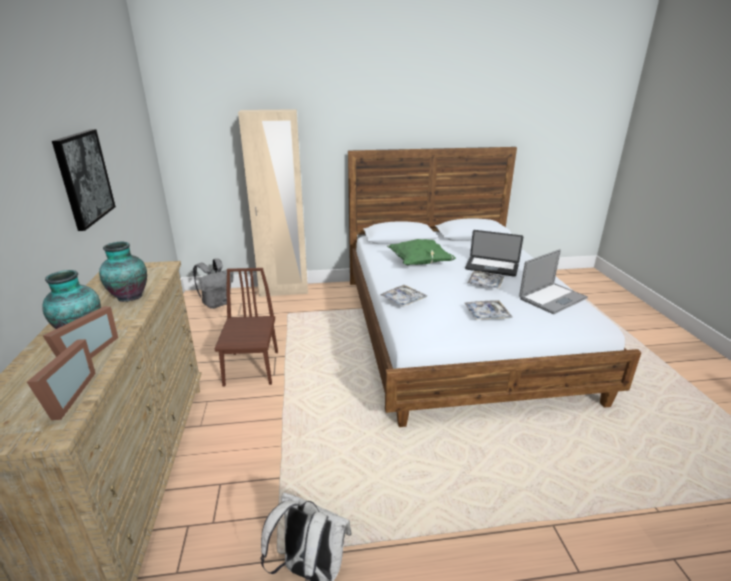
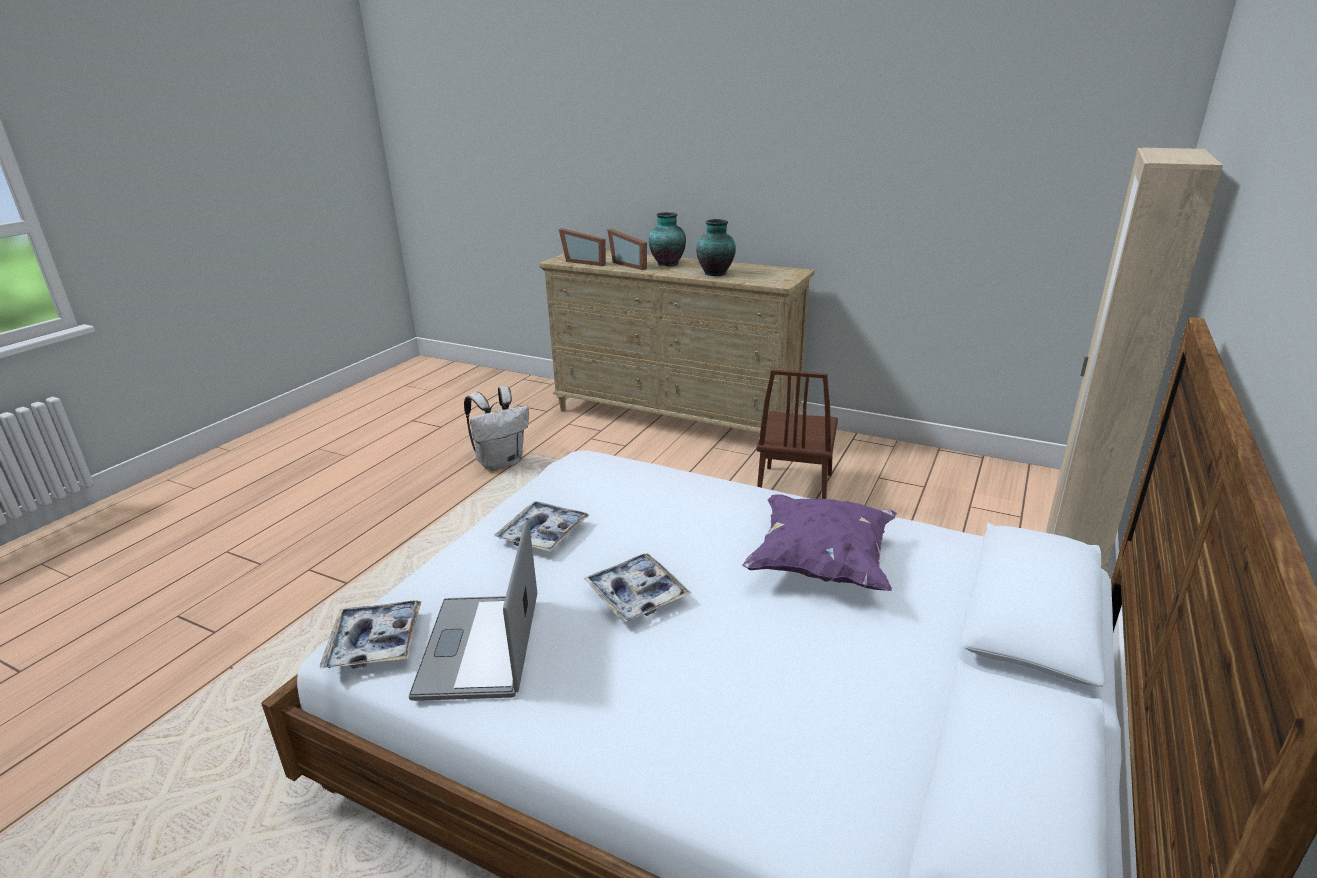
camera: 125 degrees right, 0 degrees up
(84, 178) = (847, 176): picture -> none
(217, 303) = (1029, 496): grey backpack -> none
(251, 368) = (794, 489): brown chair -> brown chair turned 75 degrees clockwise
(403, 300) = (677, 483): tray -> tray (375, 642)
(419, 263) = (821, 564): green pillow -> purple pillow
(491, 267) = (701, 658): laptop -> none

